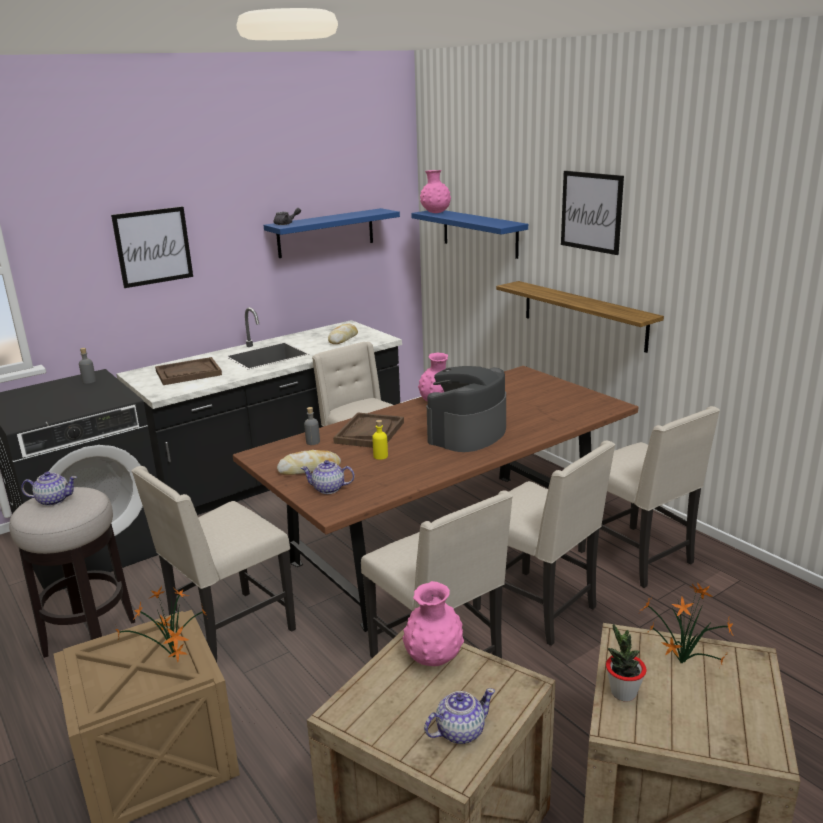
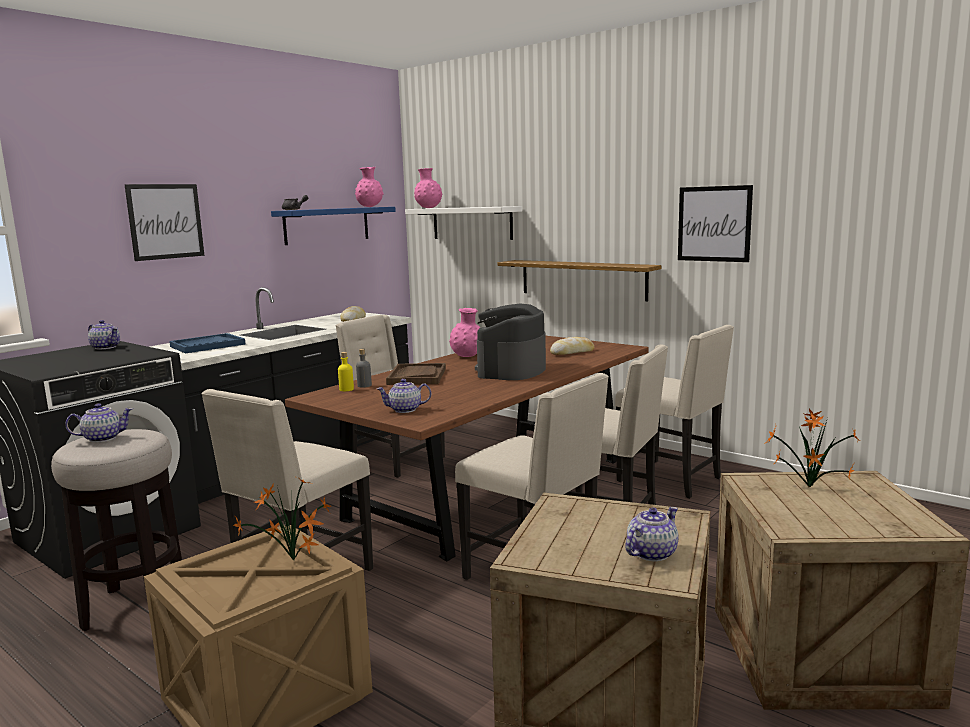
camera: 15 degrees left, 10 degrees down
(89, 381) = (105, 347): grey bottle -> teapot
(188, 373) = (207, 345): brown tray -> blue tray
(309, 469) = (374, 400): bread -> bread (572, 352)
(380, 456) = (440, 388): yellow bottle -> yellow bottle (346, 389)
(433, 659) = (586, 512): pink vase -> pink vase (370, 207)
(480, 233) = (472, 223): blue shelf -> white shelf
(591, 212) = (584, 185): picture -> picture (714, 224)
(623, 693) = (777, 510): potted plant -> none

